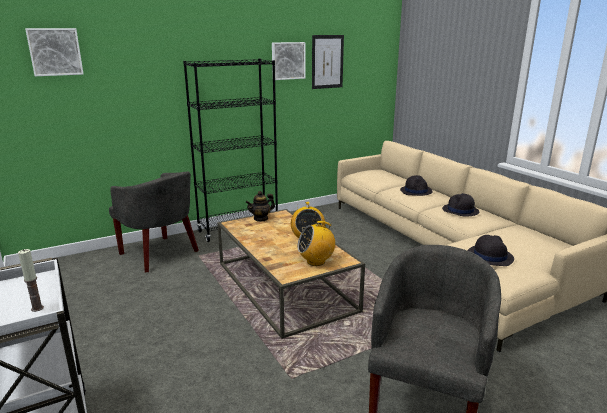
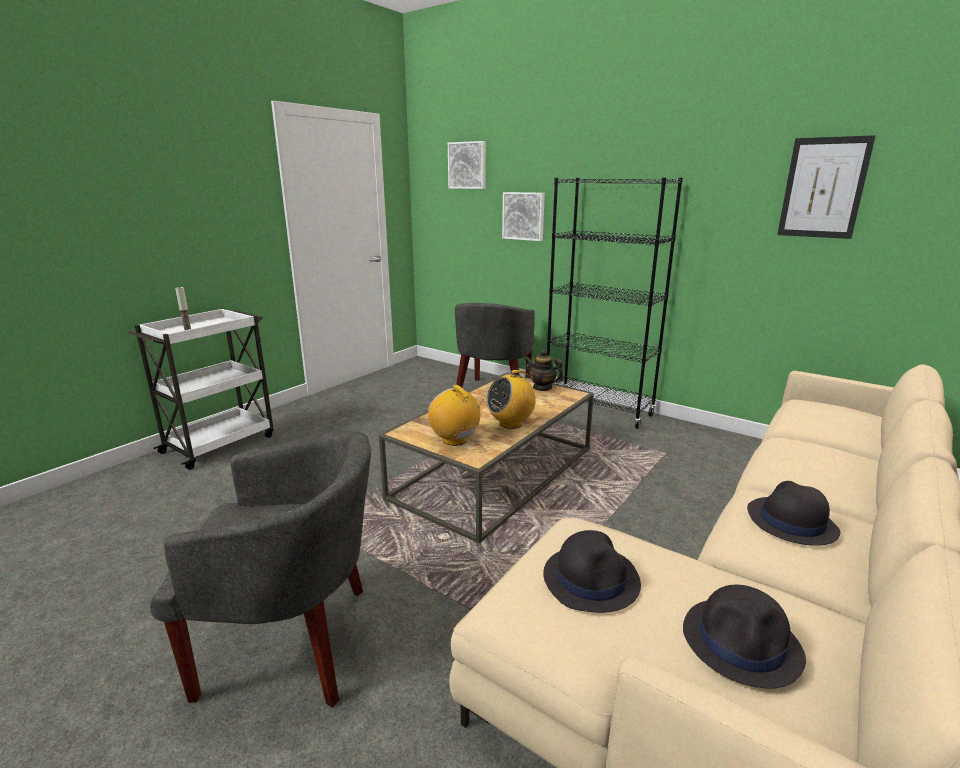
camera: 65 degrees right, 0 degrees up
(288, 60) = (736, 183): picture -> picture (524, 216)
(416, 191) = (818, 461): black hat -> black hat (742, 642)

